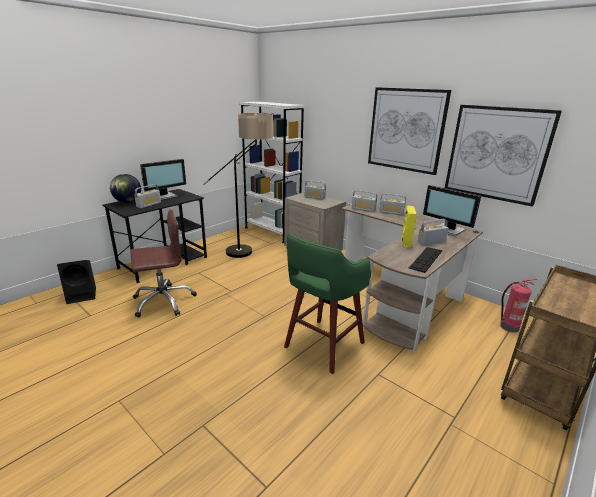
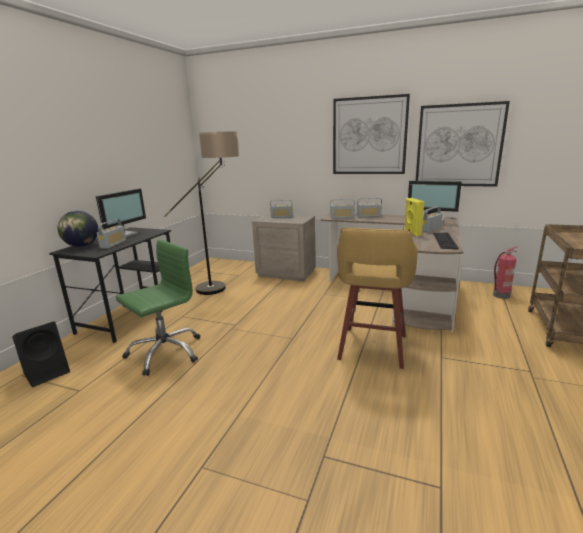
camera: 20 degrees left, 5 degrees down
(163, 301) = (165, 352): brown office chair -> green office chair
(272, 232) = (230, 265): white bookcase -> none
(322, 346) = (372, 348): green stool -> yellow stool

